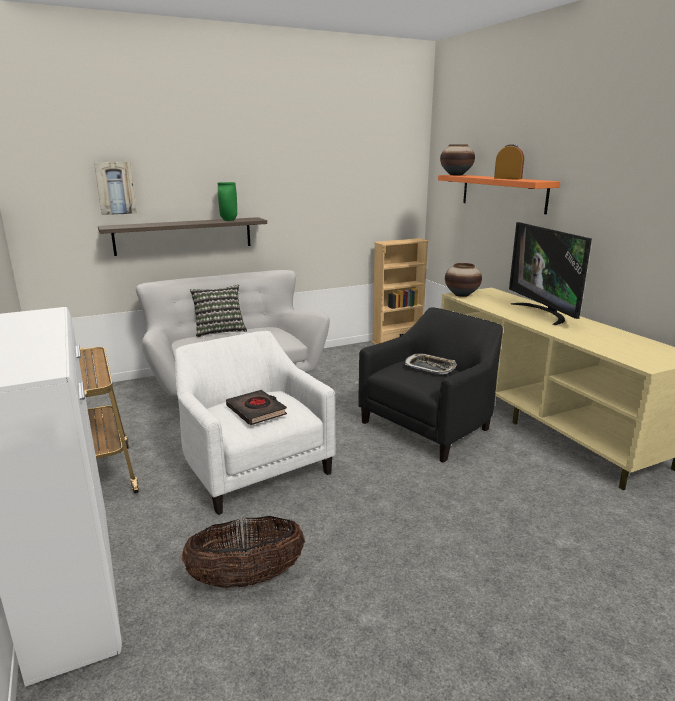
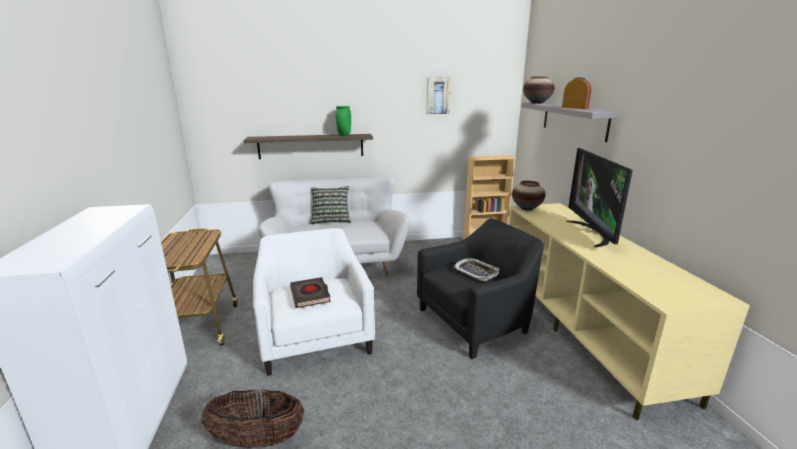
camera: 15 degrees right, 0 degrees up
(115, 188) = (260, 109): picture -> picture (438, 95)
(503, 193) = (573, 120): orange shelf -> grey shelf

